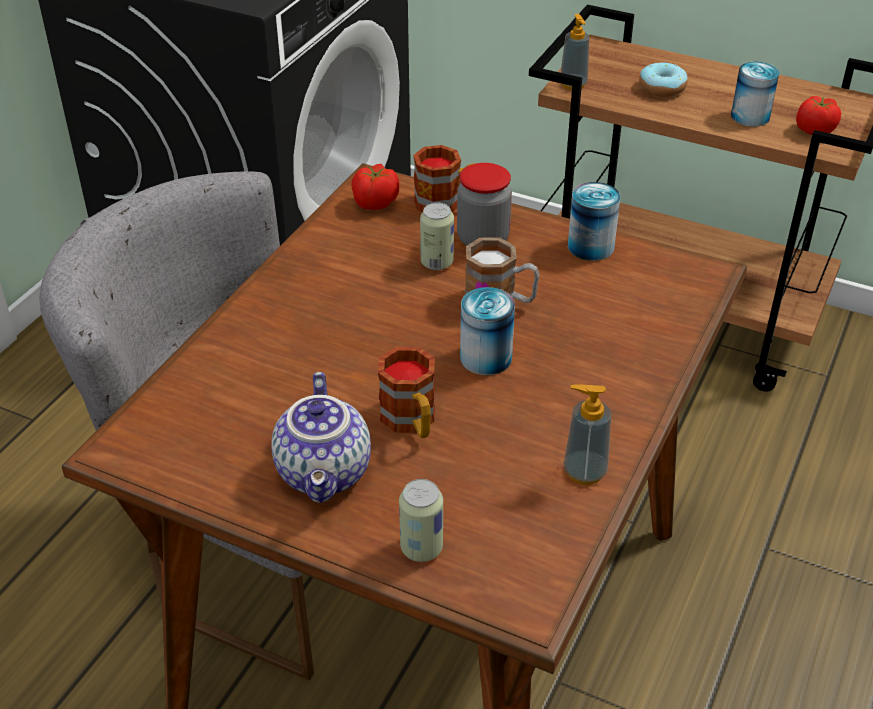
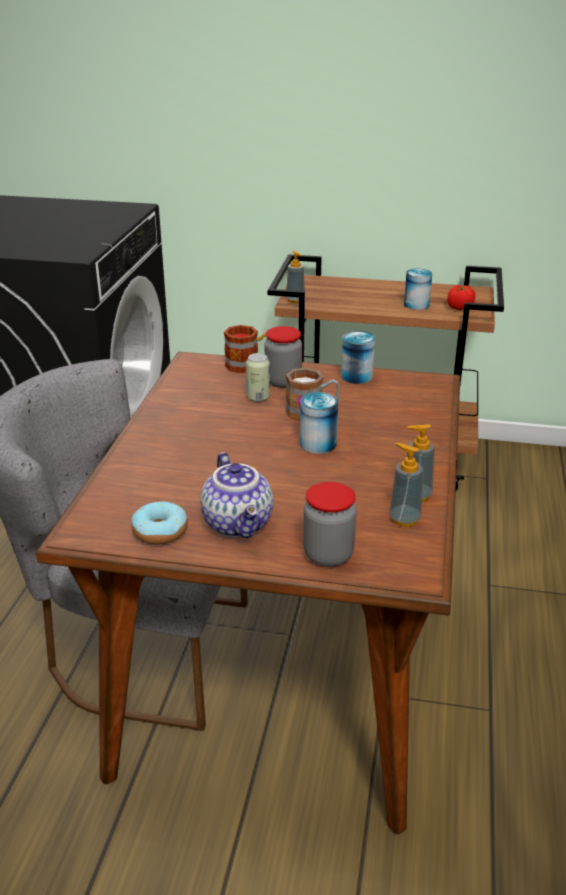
camera: 15 degrees left, 10 degrees down
(375, 203) = (199, 371): tomato -> none
(412, 422) = (285, 486): mug -> none
(421, 548) = (328, 555): can -> jar
(550, 509) = (404, 519): none -> soap dispenser
(662, 88) = (353, 296): donut -> donut (160, 532)

